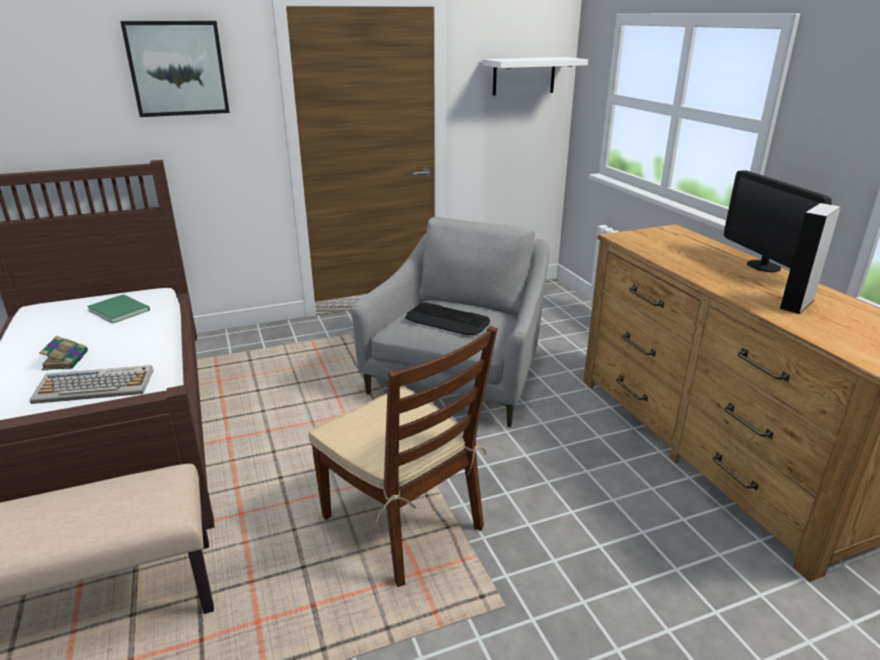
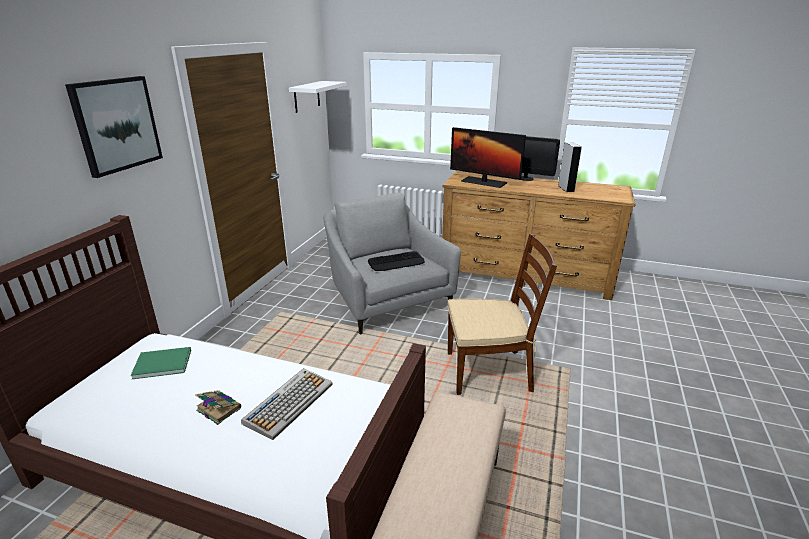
camera: 50 degrees left, 0 degrees up
(670, 249) = (483, 182): none -> monitor

